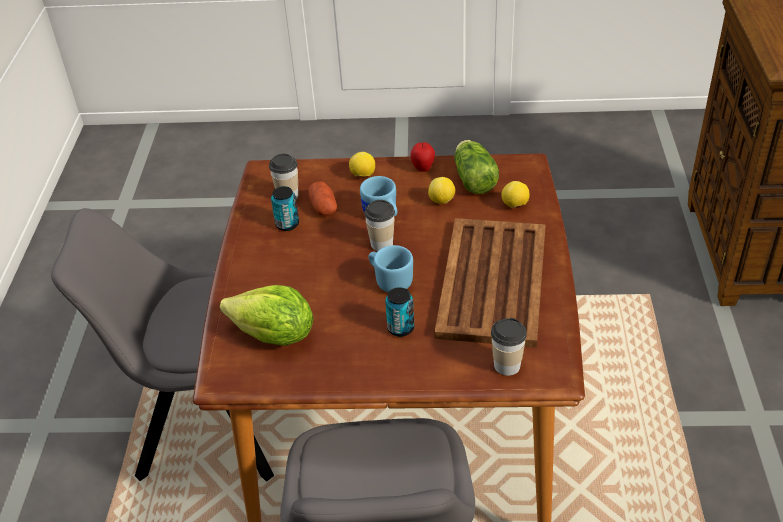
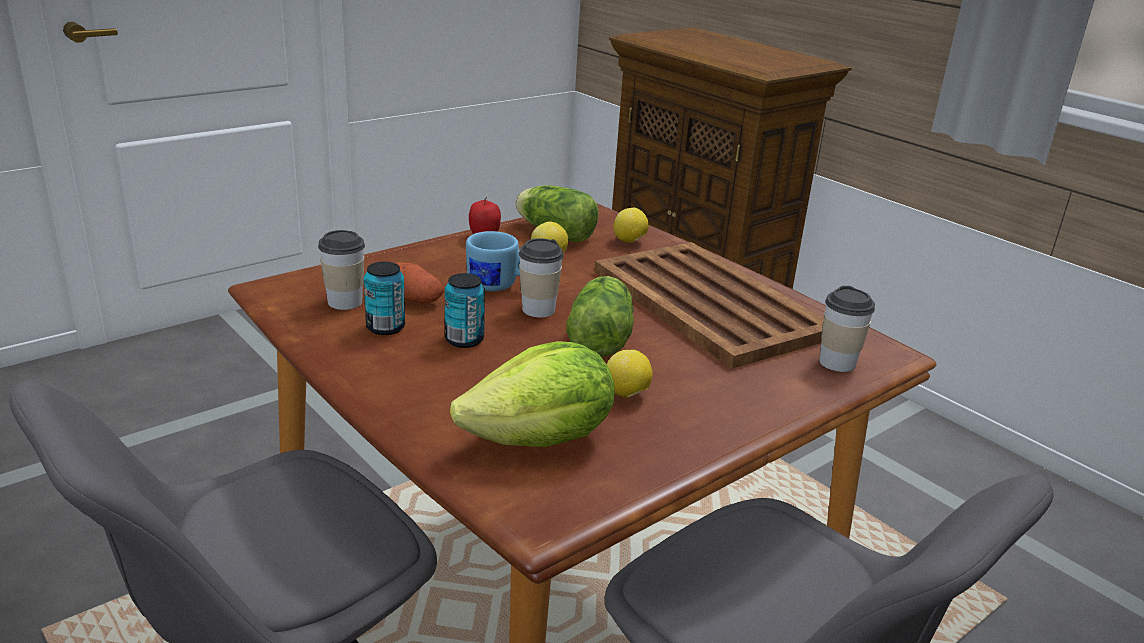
camera: 45 degrees left, 15 degrees down
(363, 175) = (420, 260): lemon -> lemon (626, 395)
(390, 280) = (601, 337): blue mug -> lettuce
(400, 328) = (682, 373): can -> can (464, 340)

